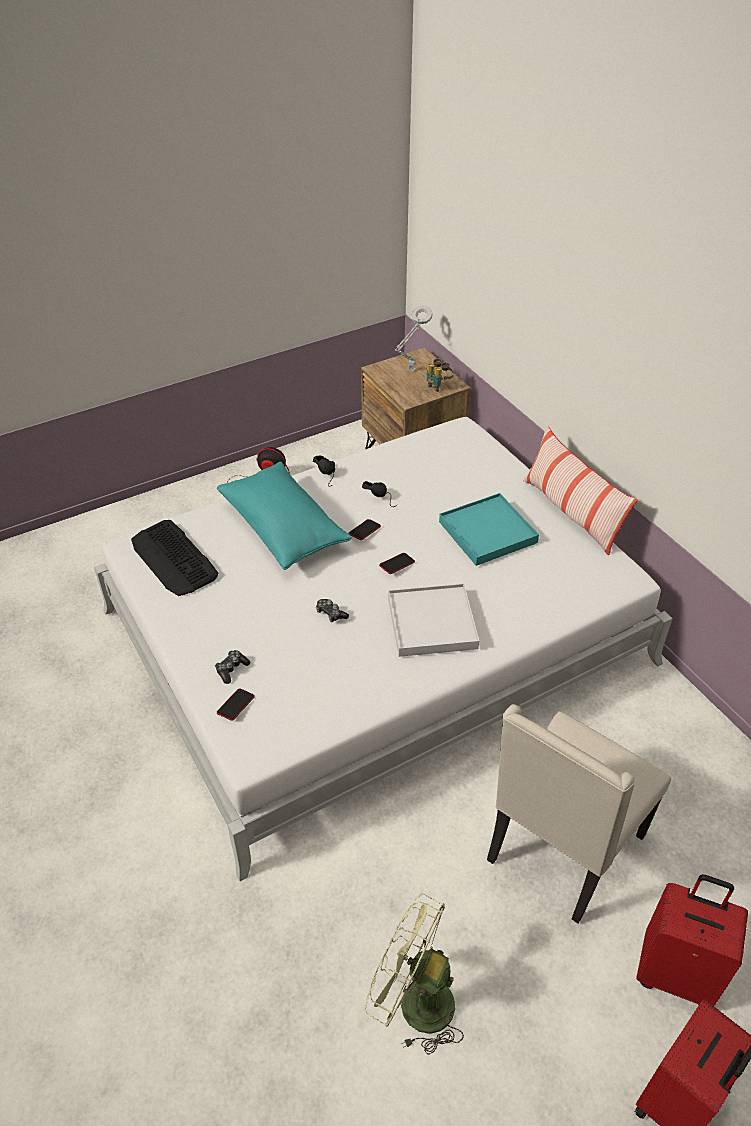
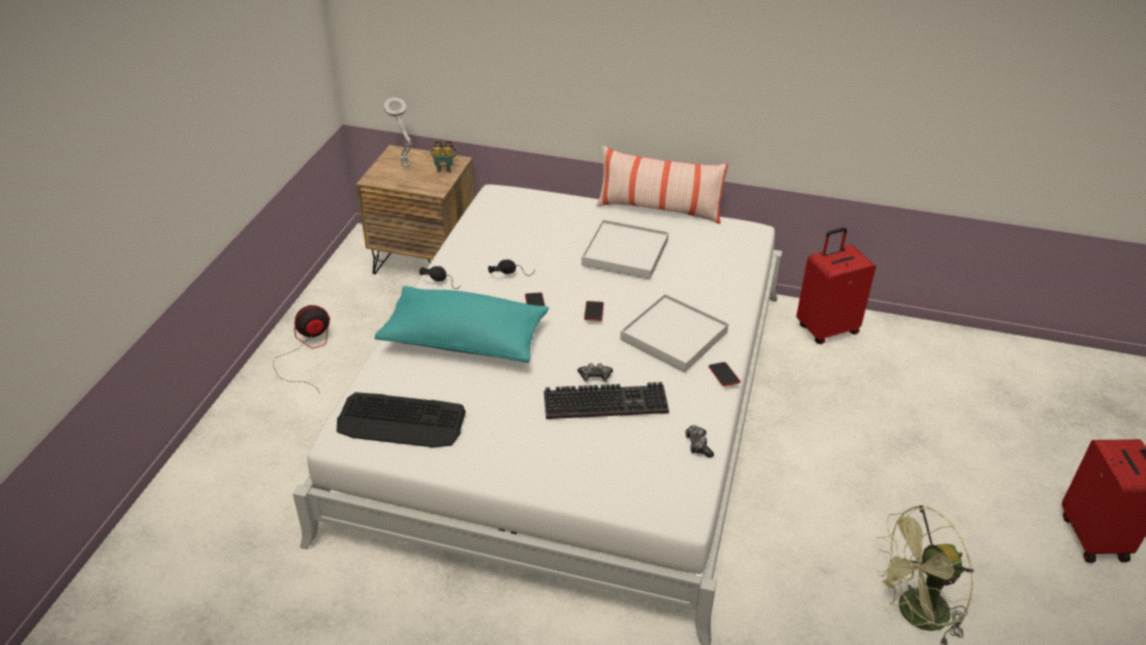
camera: 45 degrees left, 5 degrees down
(231, 669) = (578, 466): game controller -> game controller (698, 445)
(236, 706) = (621, 488): phone -> phone (723, 376)
(313, 638) = (607, 401): none -> keyboard
(487, 532) = (625, 253): turquoise tray -> white tray
(562, 849) = (869, 452): beige chair -> none
(676, 973) = (1009, 471): red suitcase -> red suitcase (826, 329)

